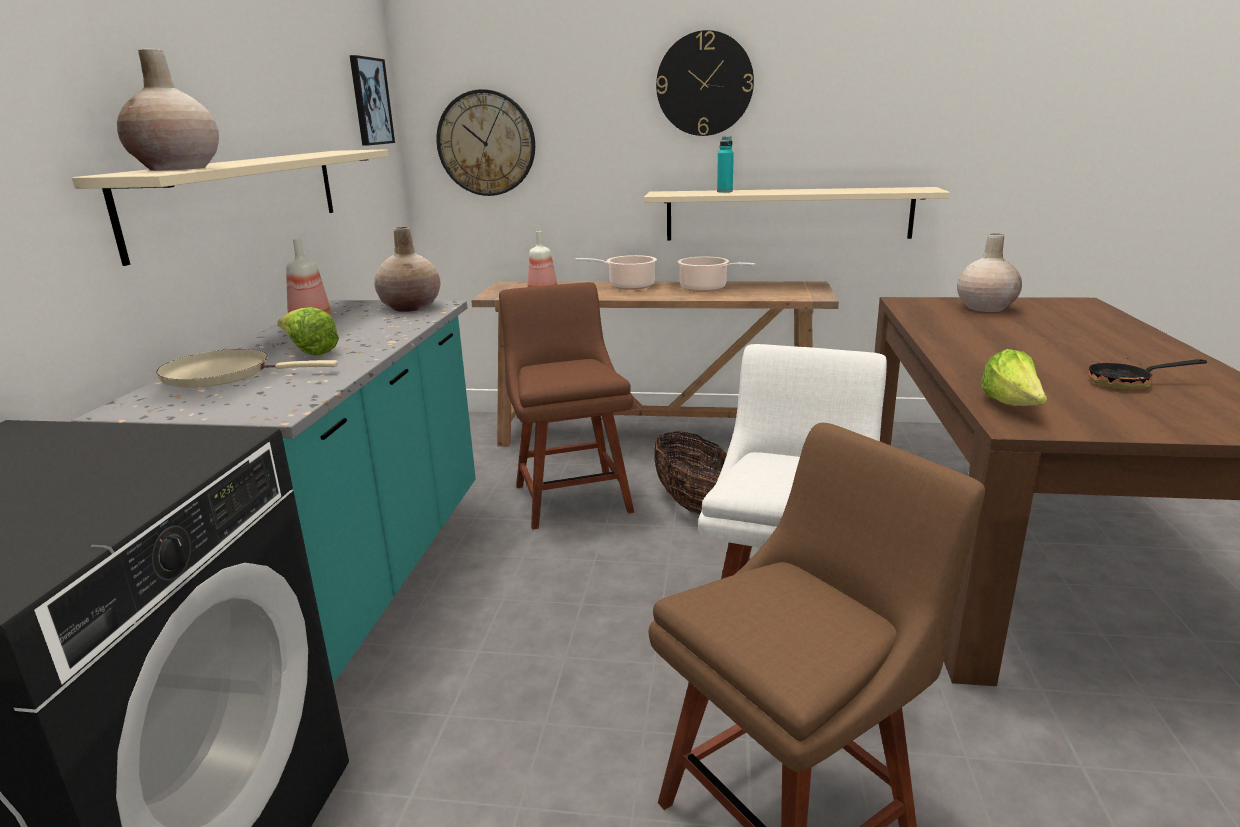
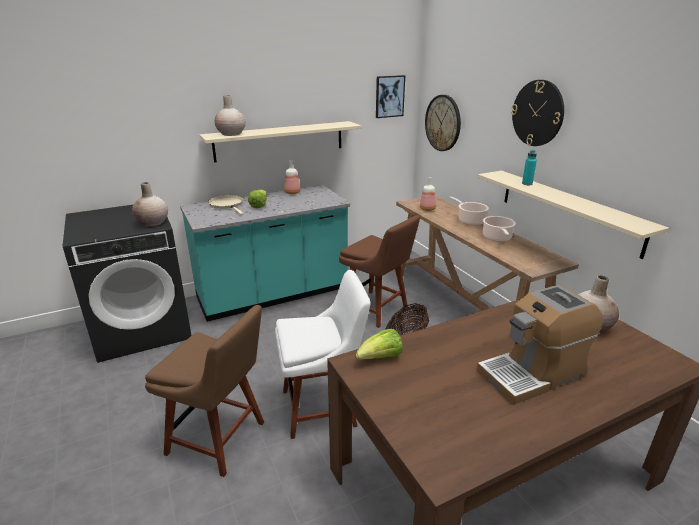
camera: 55 degrees right, 5 degrees up
(411, 307) = (327, 199): beige vase -> beige vase (153, 222)
(571, 495) = (377, 310): brown chair -> brown chair turned 90 degrees clockwise
(1083, 348) = (532, 373): none -> coffee machine
(1128, 383) = (468, 395): frying pan -> none

